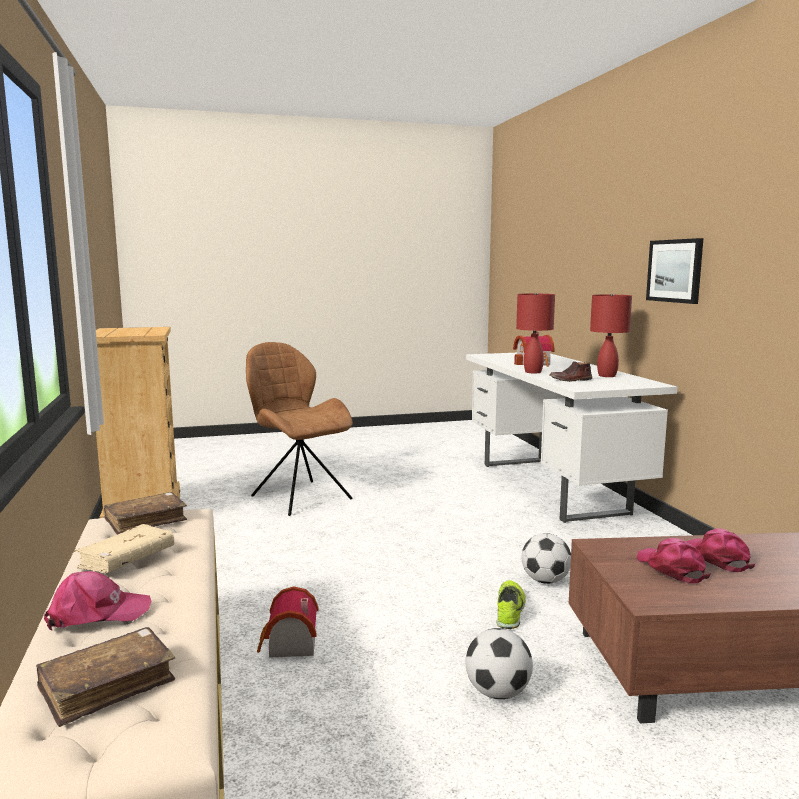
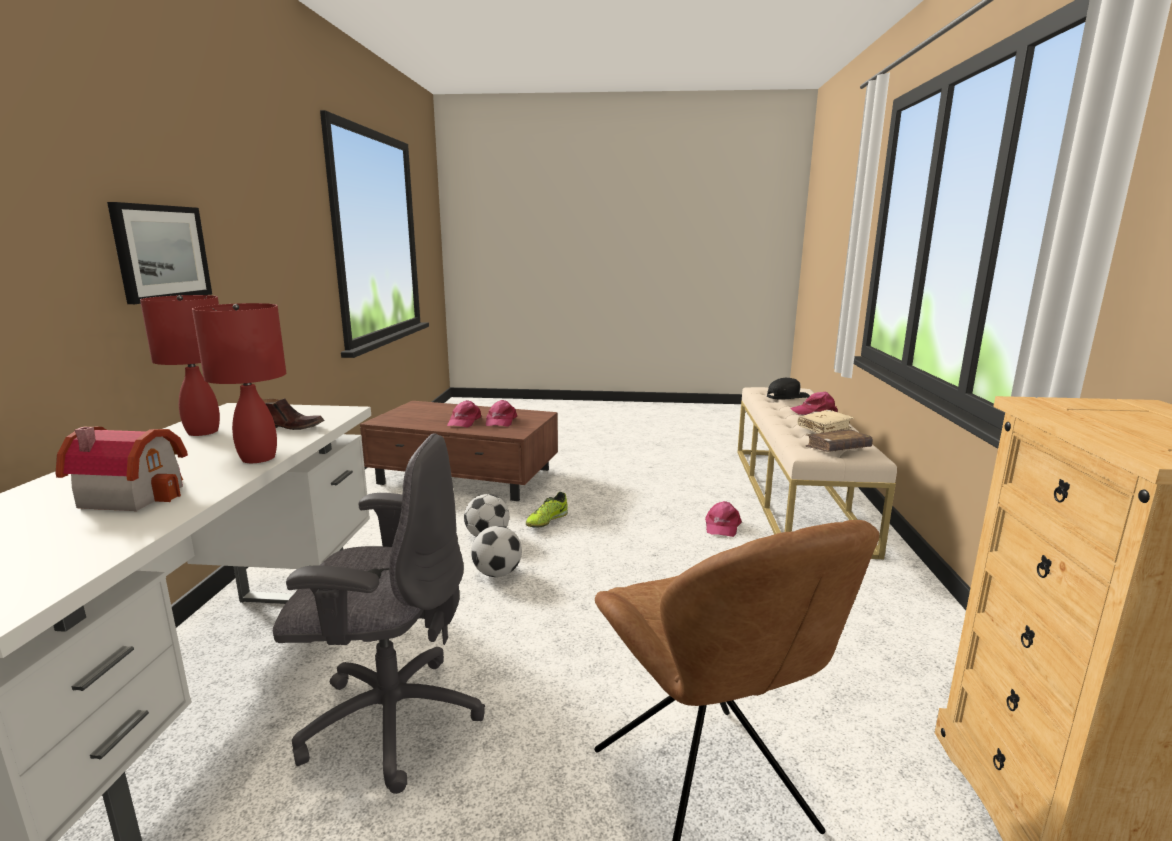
camera: 160 degrees left, 5 degrees up
(107, 686) = (787, 396): brown book -> black cap
(288, 645) = (722, 526): toy house -> pink cap
(454, 493) = (390, 719): none -> grey office chair
(497, 693) = (603, 487): football -> football (497, 573)

